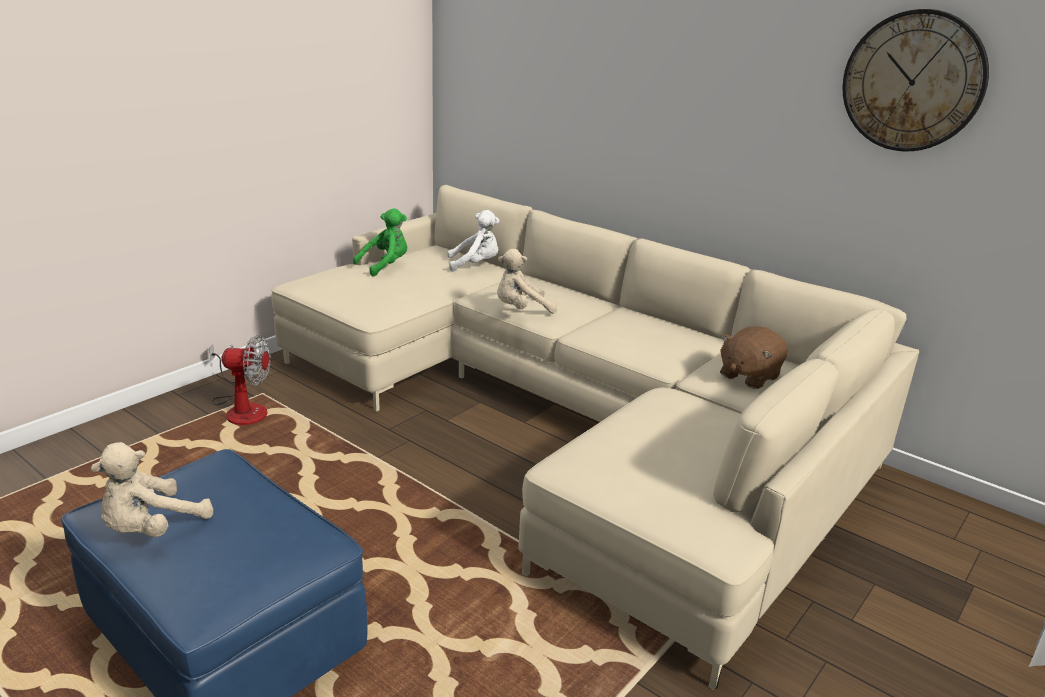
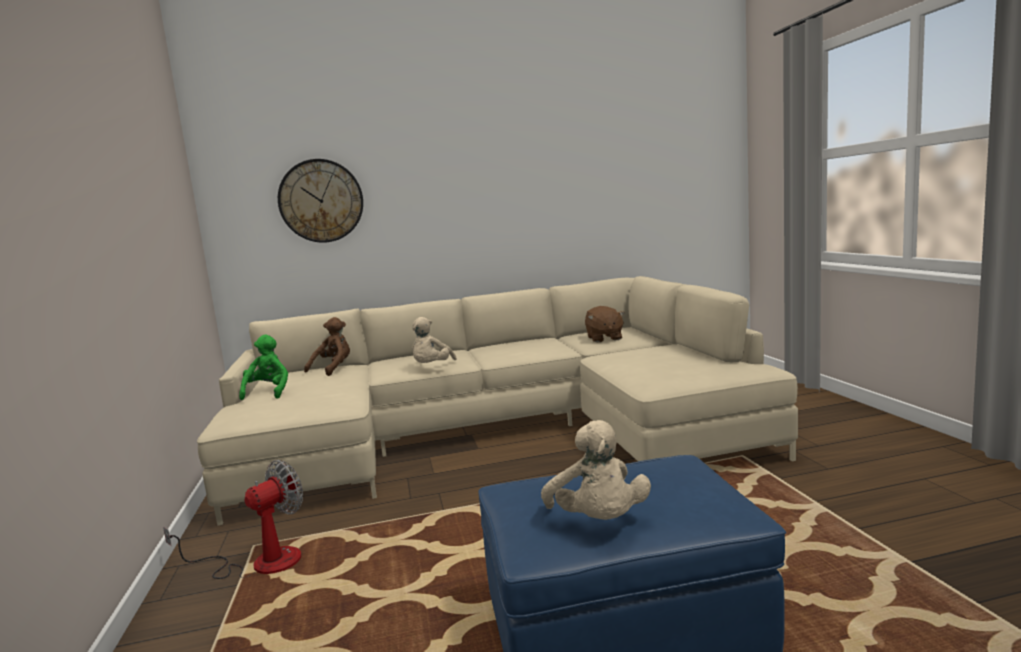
camera: 50 degrees left, 15 degrees down
(475, 265) = (333, 369): white plush toy -> brown plush toy
(913, 81) = (598, 155): wall clock -> wall clock (321, 201)

